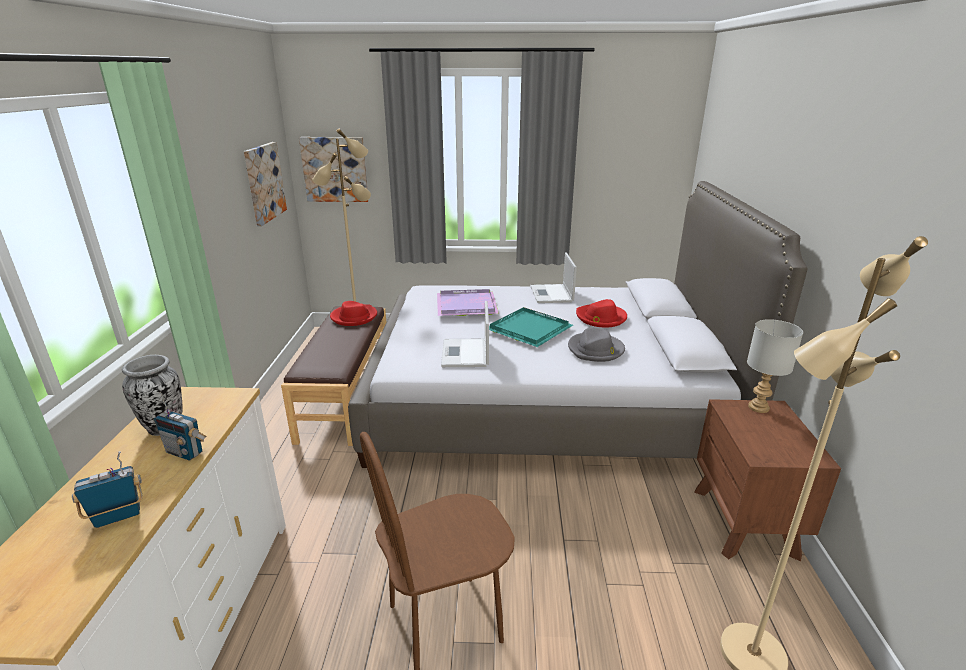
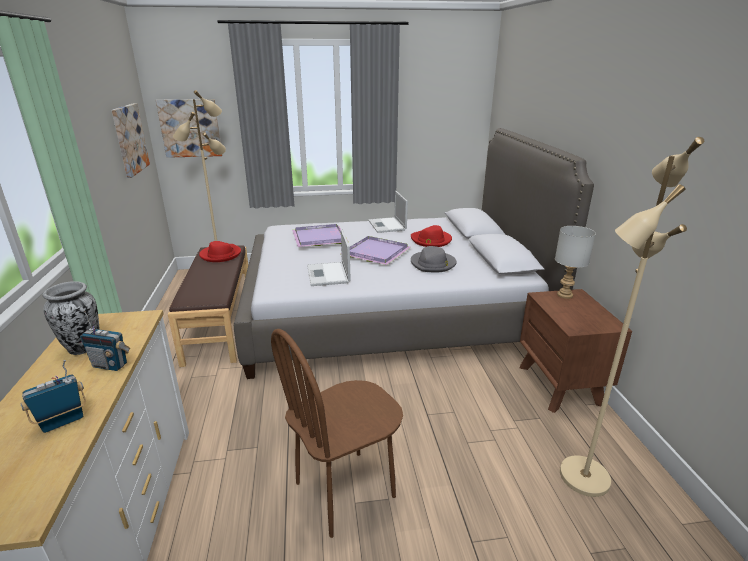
camera: 10 degrees left, 0 degrees up
(527, 329) = (374, 252): turquoise tray -> purple tray

